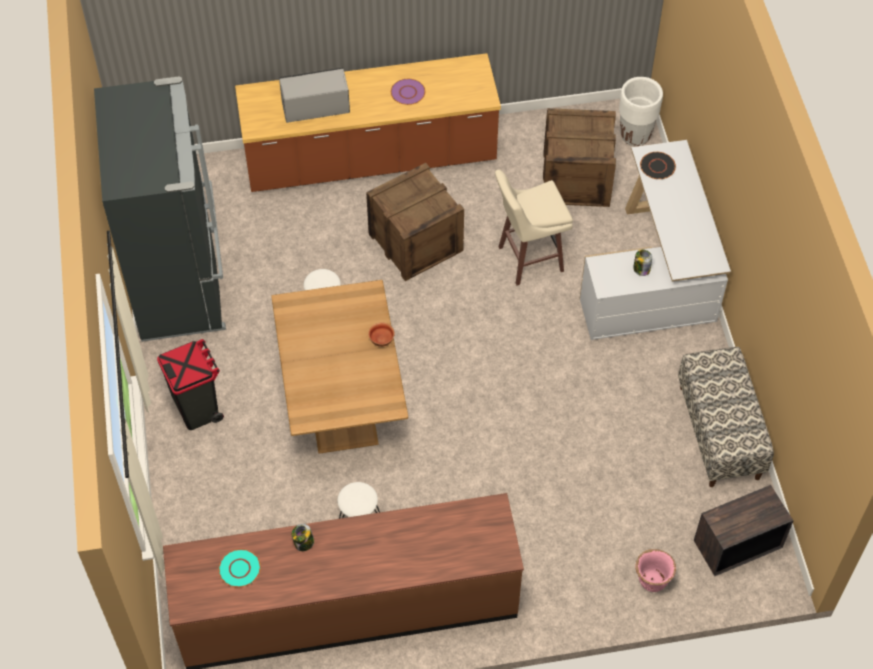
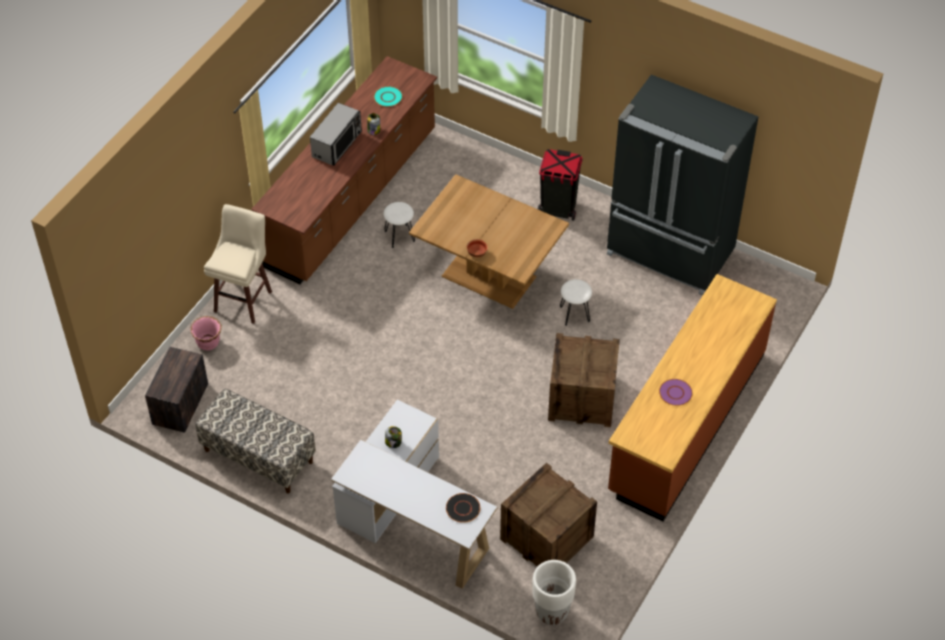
camera: 130 degrees right, 5 degrees down
(315, 106) = (711, 331): microwave -> microwave (337, 144)
(528, 259) = (502, 453): beige stool -> beige stool (244, 300)

